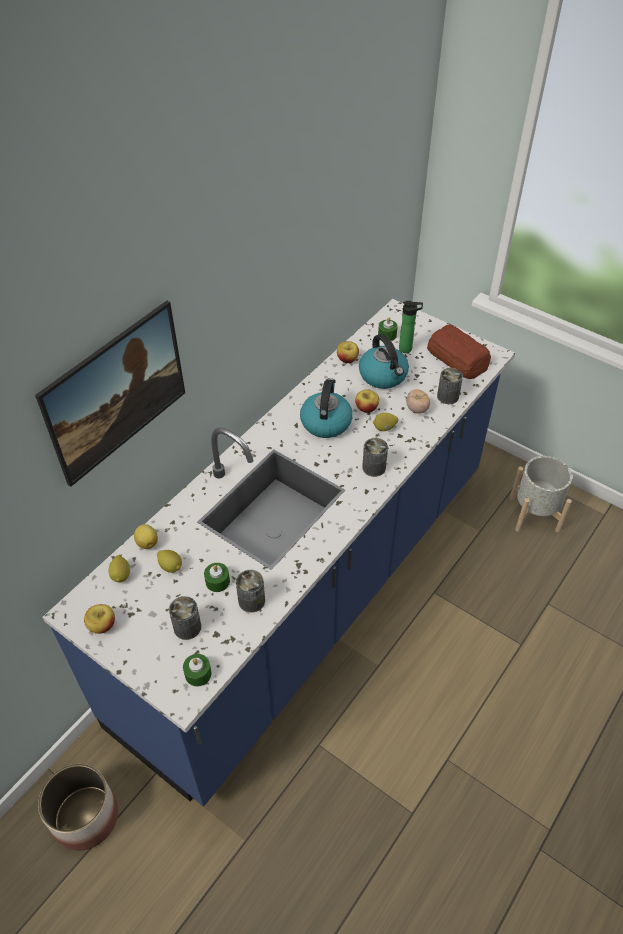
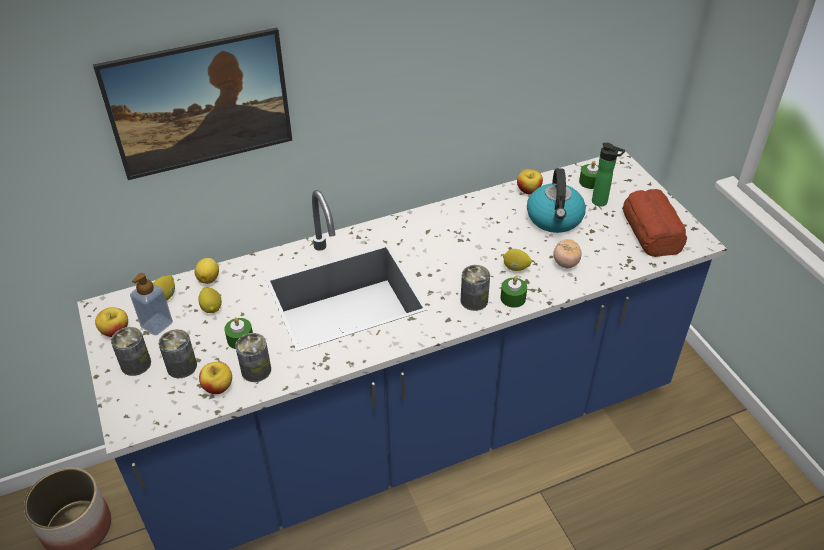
camera: 30 degrees right, 5 degrees down
(135, 603) = (157, 324): none -> soap dispenser
(198, 674) = (157, 411): green candle -> green candle (513, 298)
(326, 422) = (459, 239): kettle -> none
(366, 408) = (511, 242): apple -> apple (218, 387)
(448, 396) = (610, 263): can -> can (136, 364)
(534, 514) = (714, 463): grey planter -> none

